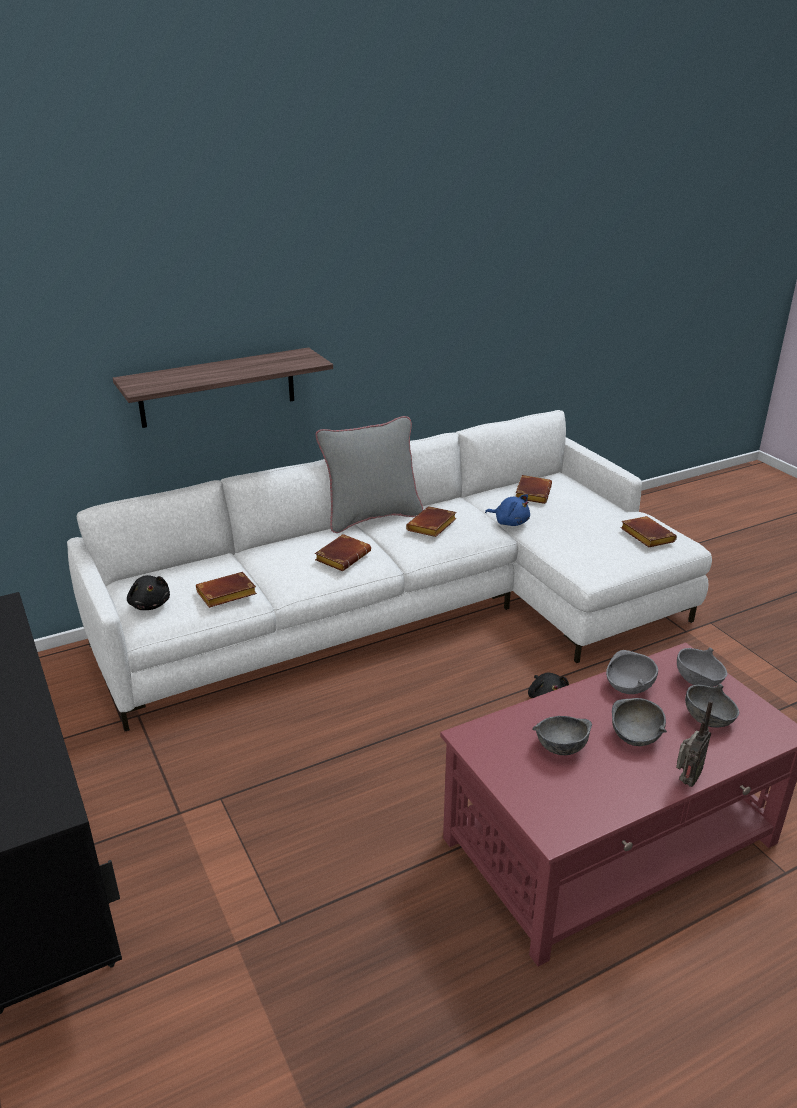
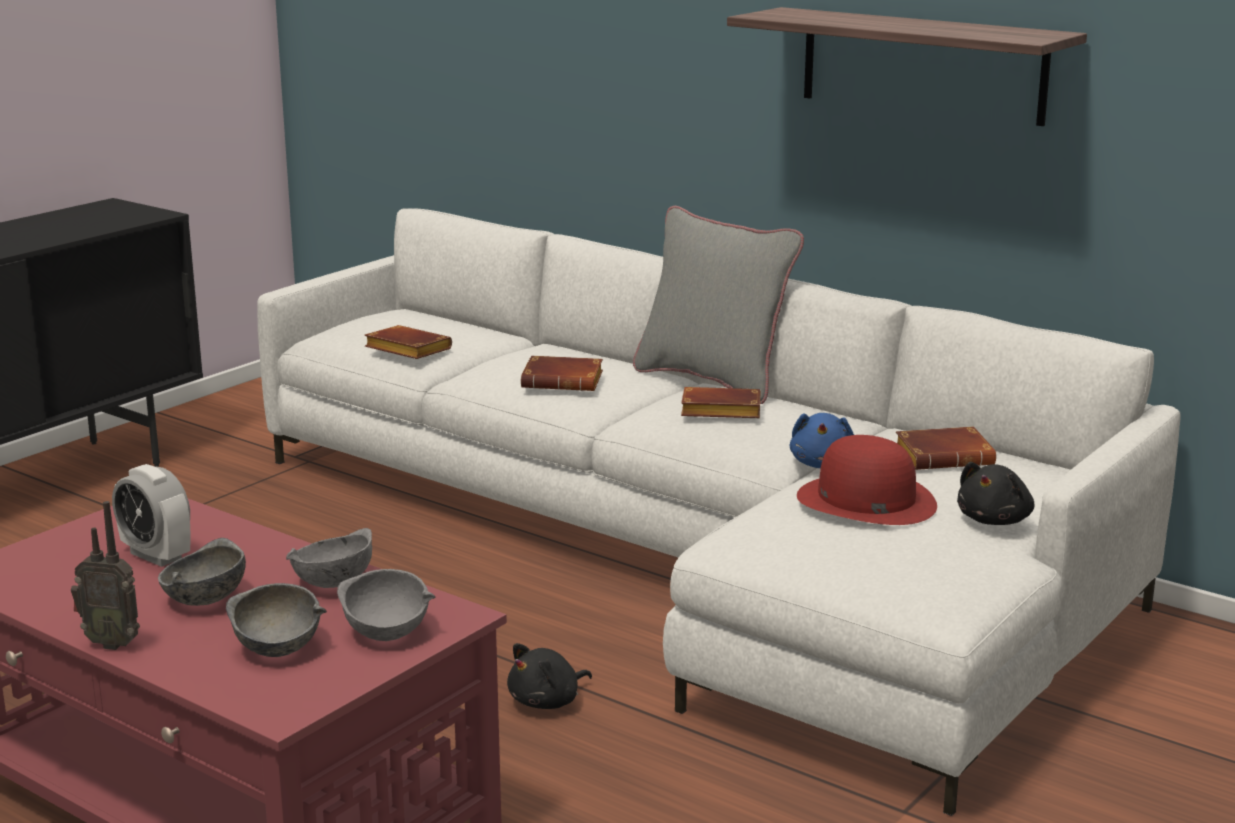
camera: 65 degrees right, 10 degrees down
(150, 604) = (356, 327): black plush toy -> black plush toy (995, 520)
(217, 387) = (600, 108): shelf -> shelf (922, 65)
(560, 747) = (156, 555): grey bowl -> alarm clock
(571, 524) = (865, 500): none -> red hat
(645, 536) = (908, 565): brown book -> none

